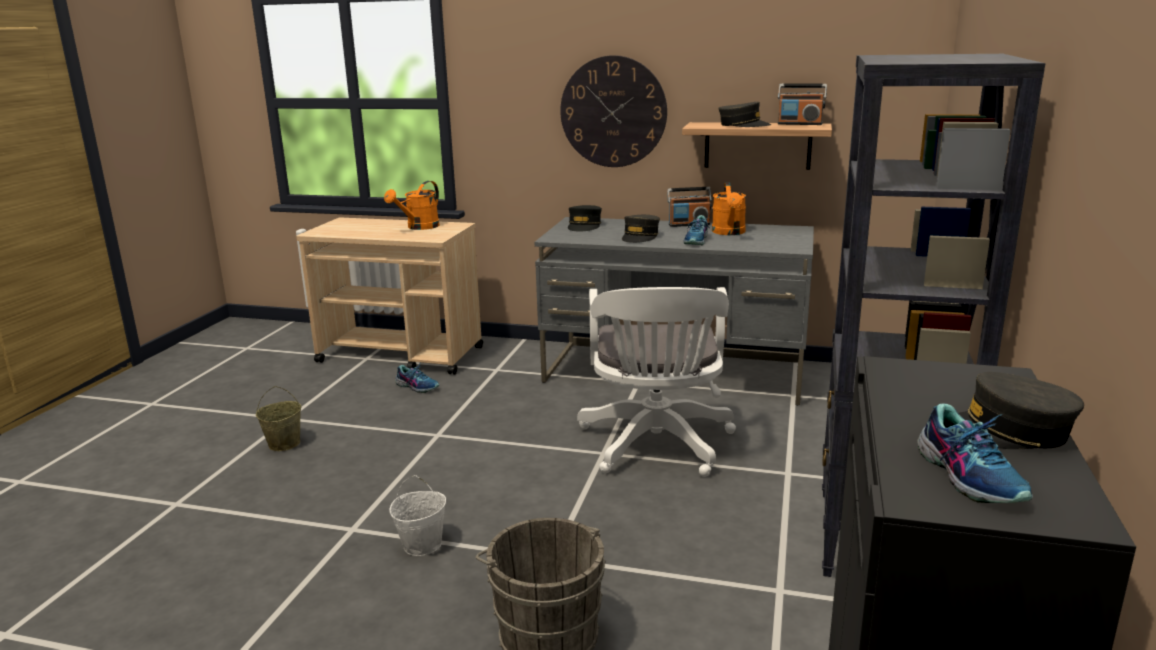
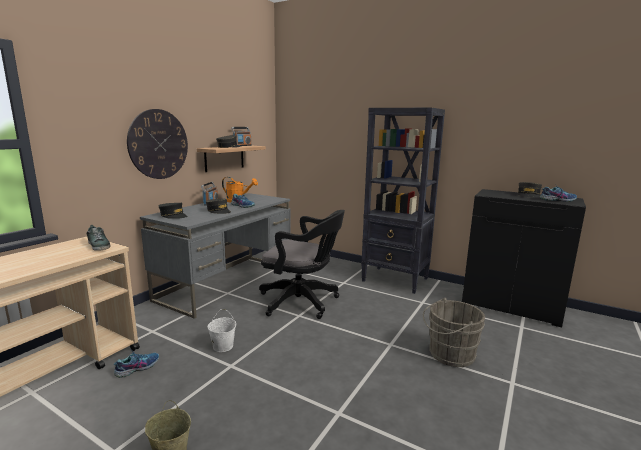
camera: 75 degrees left, 5 degrees down
(419, 227) = (60, 250): orange watering can -> none
(423, 544) = (367, 383): white bucket -> white bucket (223, 346)
(440, 233) = (99, 245): none -> shoe
(656, 446) = (302, 302): white office chair -> black office chair

